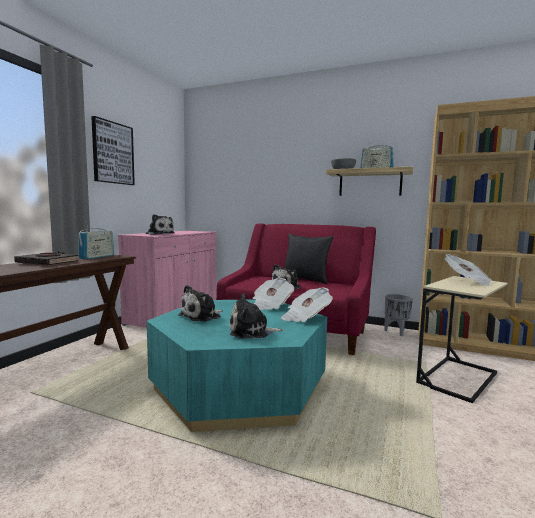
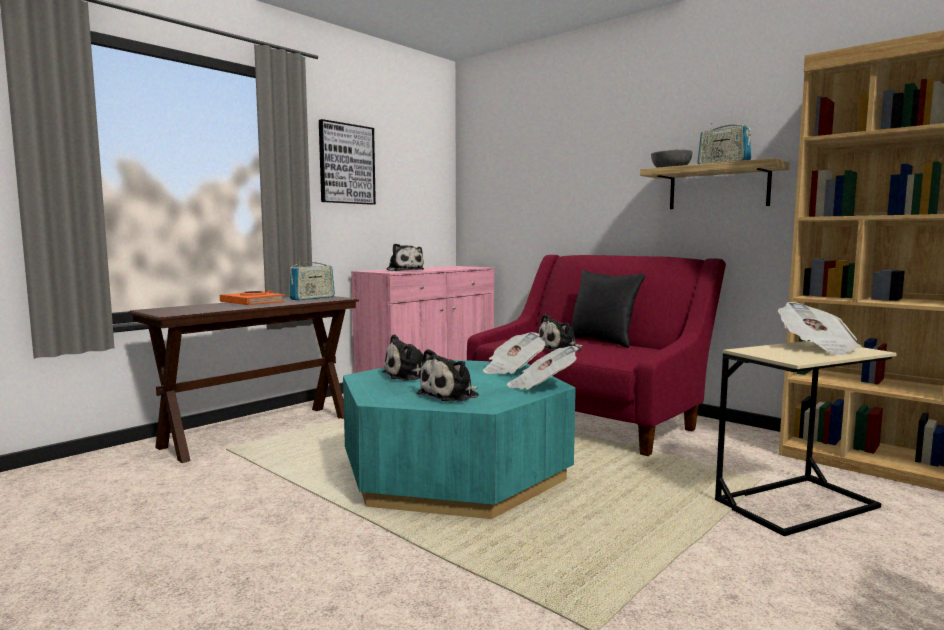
camera: 20 degrees right, 0 degrees up
(47, 263) = (252, 303): black book -> orange book
(252, 332) = (451, 395): plush toy -> plush toy turned 60 degrees counterclockwise
(396, 332) = (755, 434): grey planter -> none

